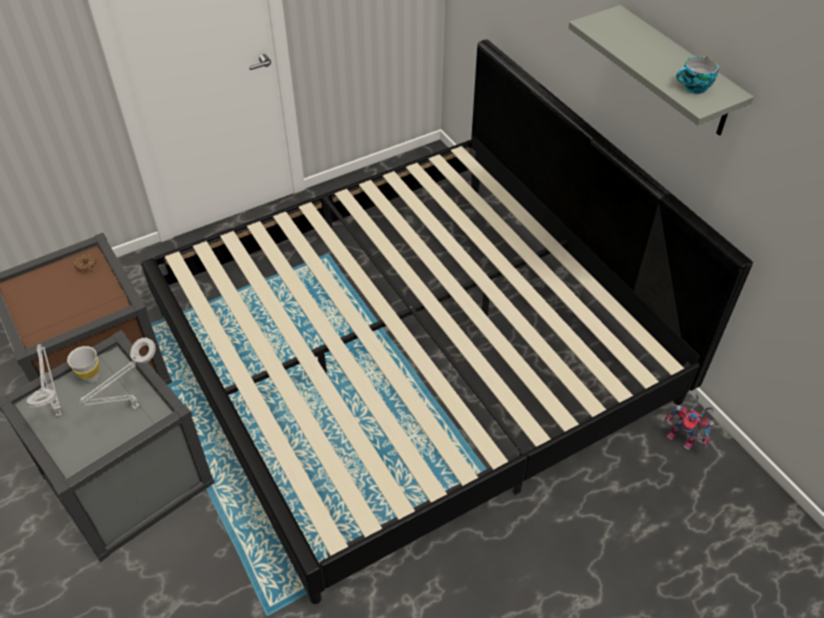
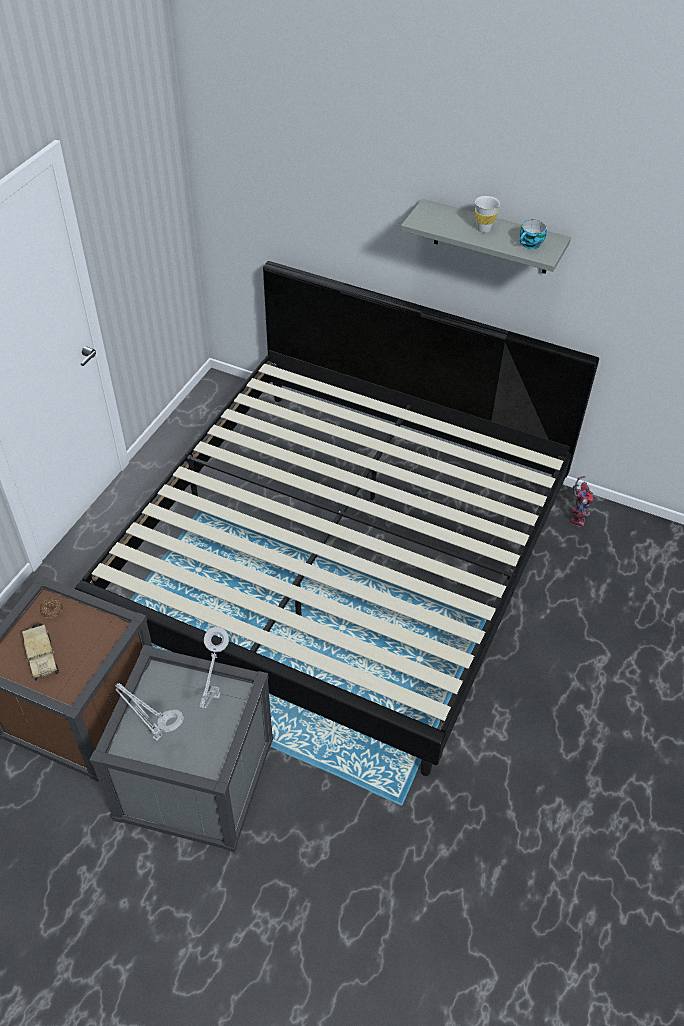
camera: 35 degrees left, 0 degrees up
(45, 298) = (41, 656): none -> toy truck
(91, 378) = (155, 696): white cup -> white cup (483, 229)
(684, 439) = (576, 516): toy robot -> toy robot turned 75 degrees counterclockwise

